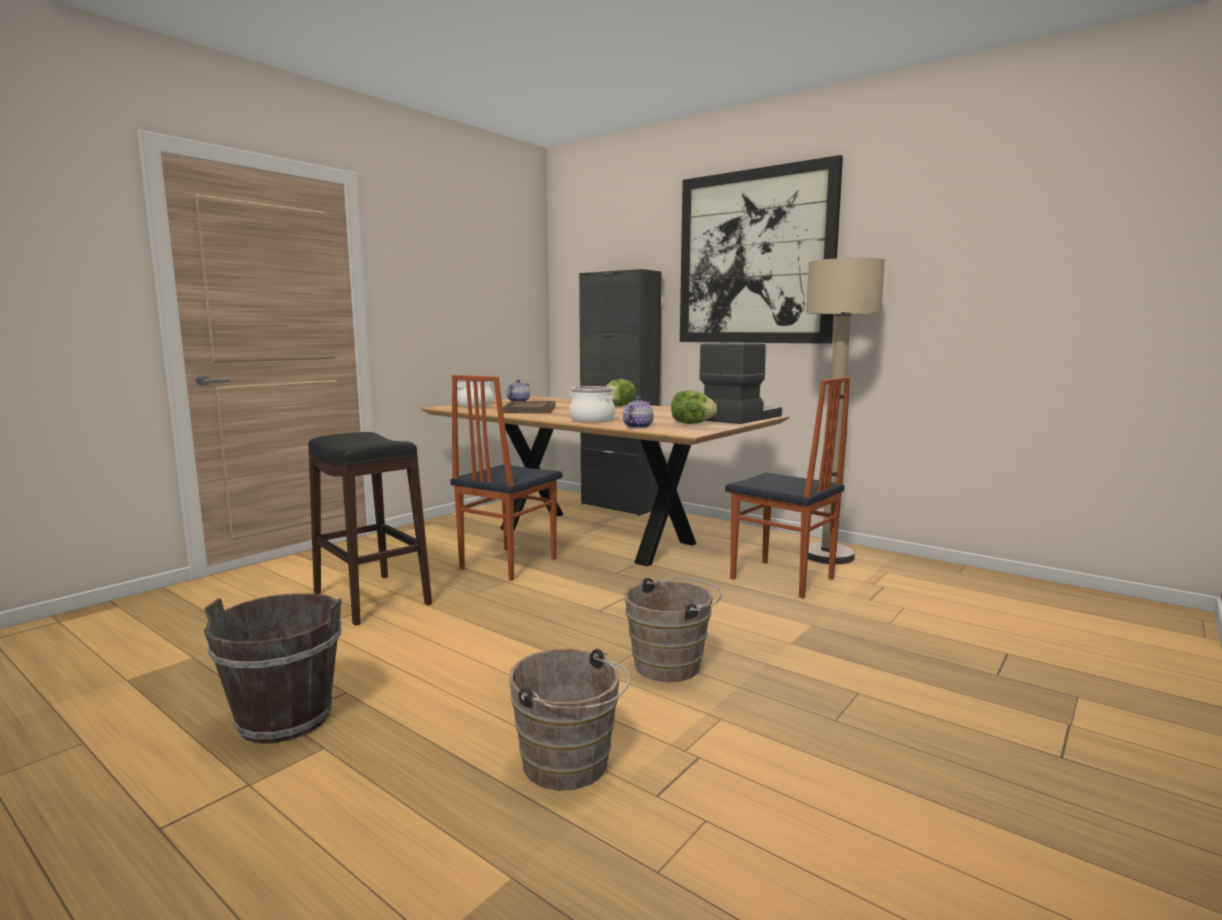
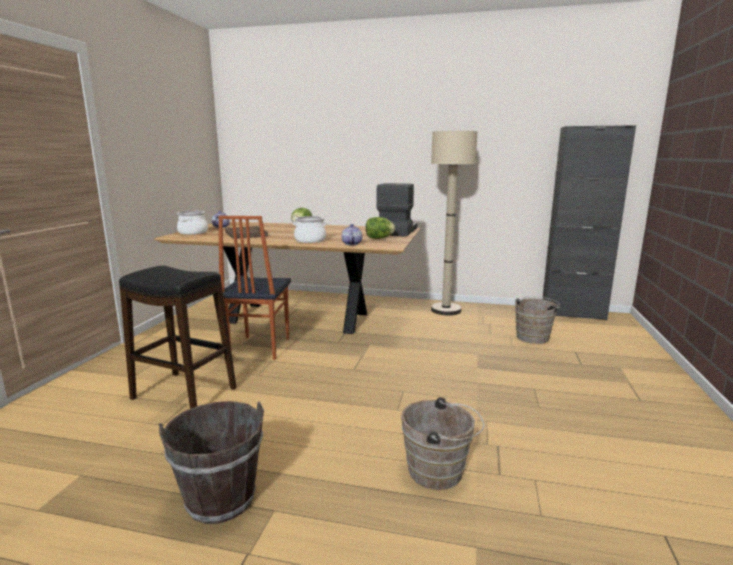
camera: 25 degrees left, 5 degrees up
(619, 506) = (292, 294): black cabinet -> black cabinet (573, 313)
(672, 665) = (431, 395): brown bucket -> brown bucket (533, 337)
(755, 257) = (383, 124): picture -> none
(782, 579) = (436, 329): chair -> none

